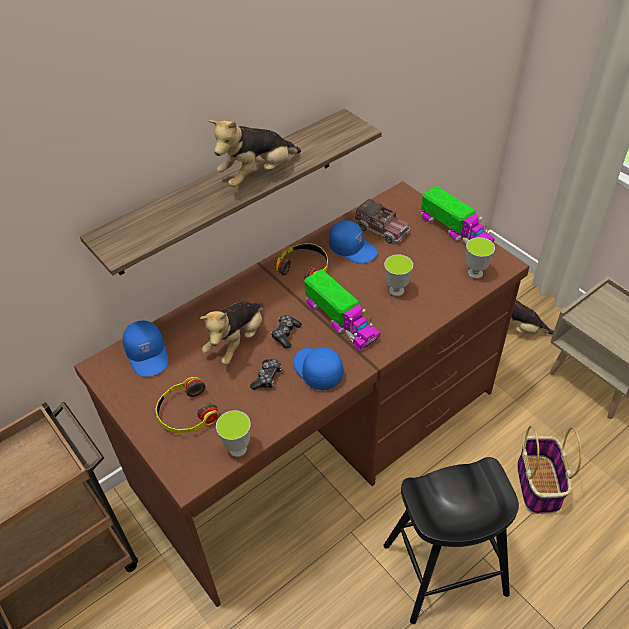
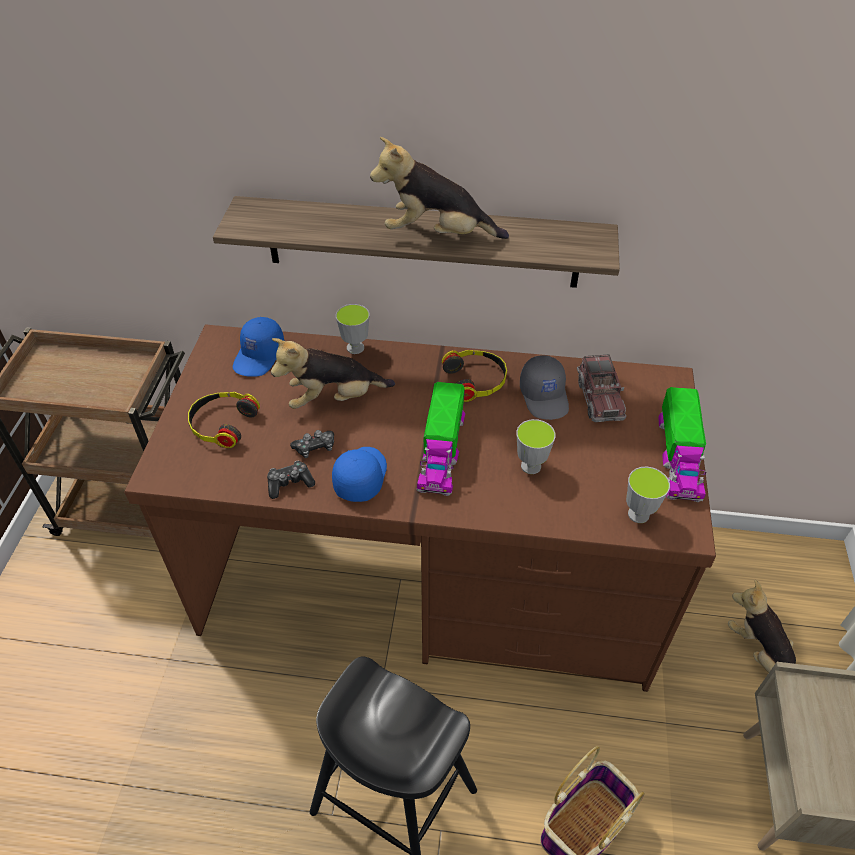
camera: 45 degrees right, 0 degrees up
(238, 449) = (216, 484): cup -> cup (355, 348)
(286, 334) = (379, 424): game controller -> game controller (289, 483)
(353, 249) = (545, 396): blue cap -> grey cap

